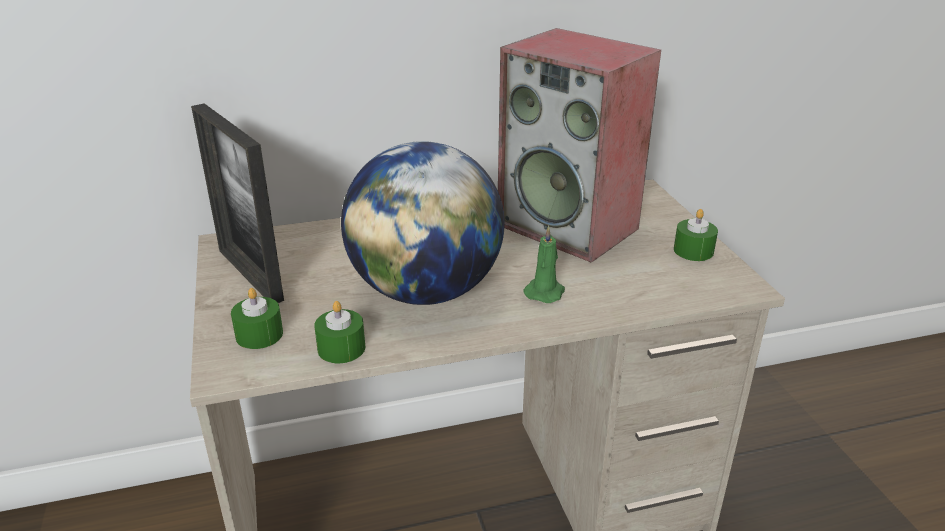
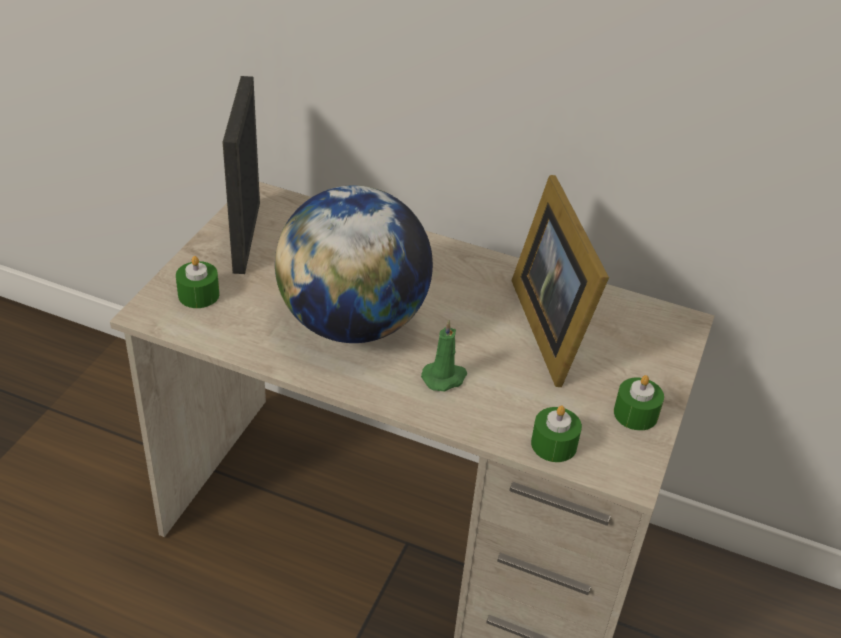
camera: 35 degrees right, 10 degrees up
(341, 348) = (238, 338): green candle -> green candle (554, 444)
(570, 226) = (553, 326): speaker -> picture frame

